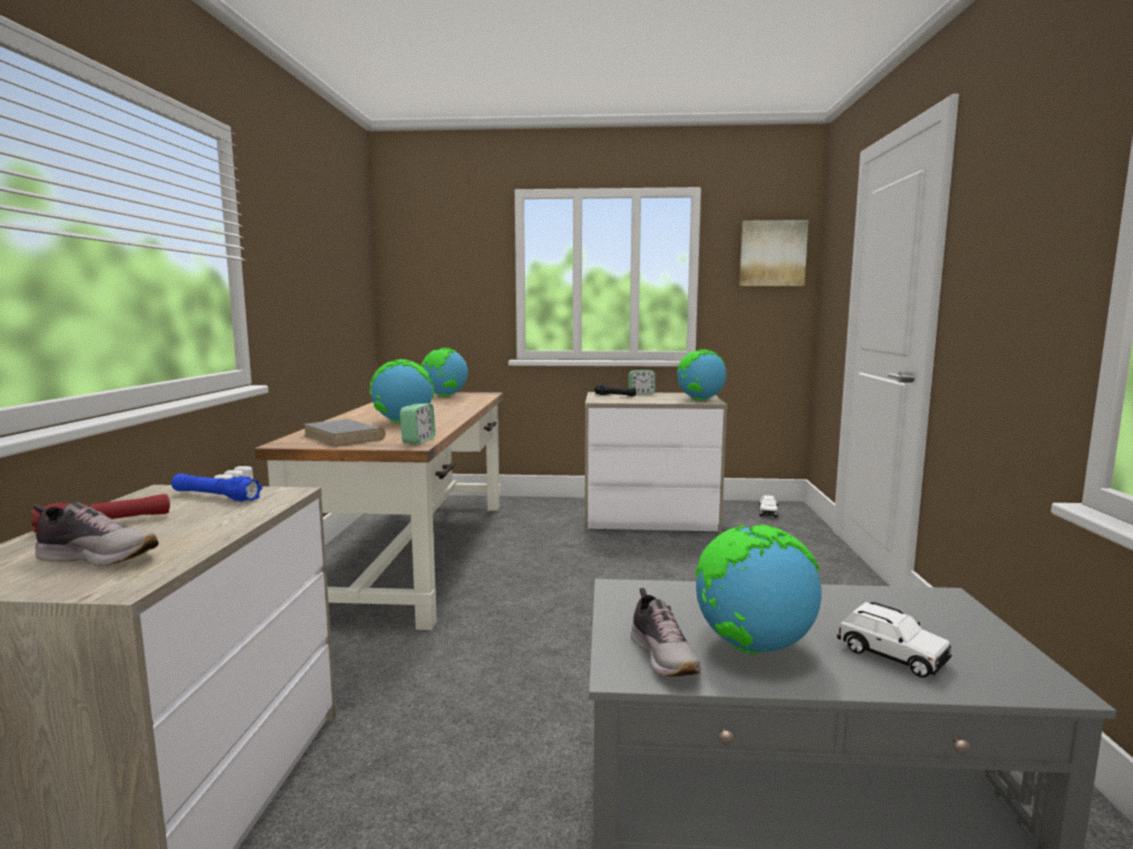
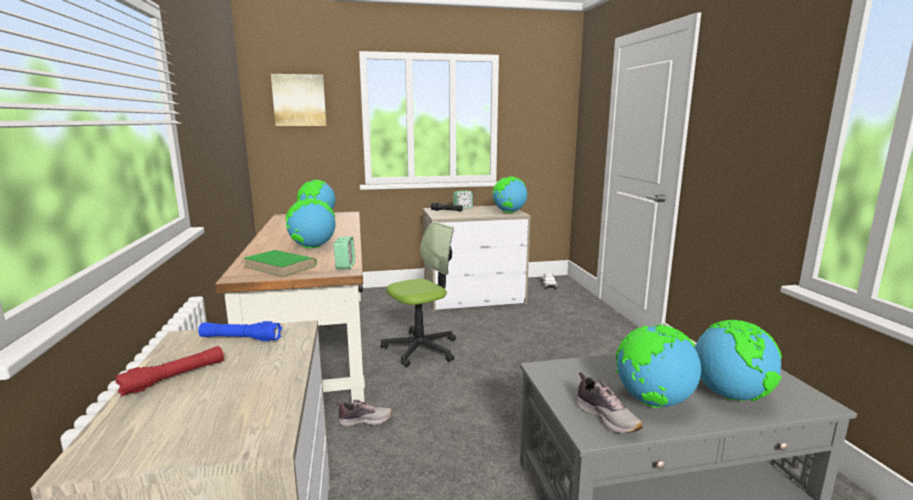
camera: 15 degrees left, 5 degrees up
(98, 557) = (210, 413): shoe -> shoe (365, 420)
(344, 437) = (281, 266): grey book -> green book
(542, 573) = (421, 349): none -> office chair
(772, 253) = (547, 104): picture -> picture (299, 100)
(891, 655) = (730, 395): white toy car -> globe

